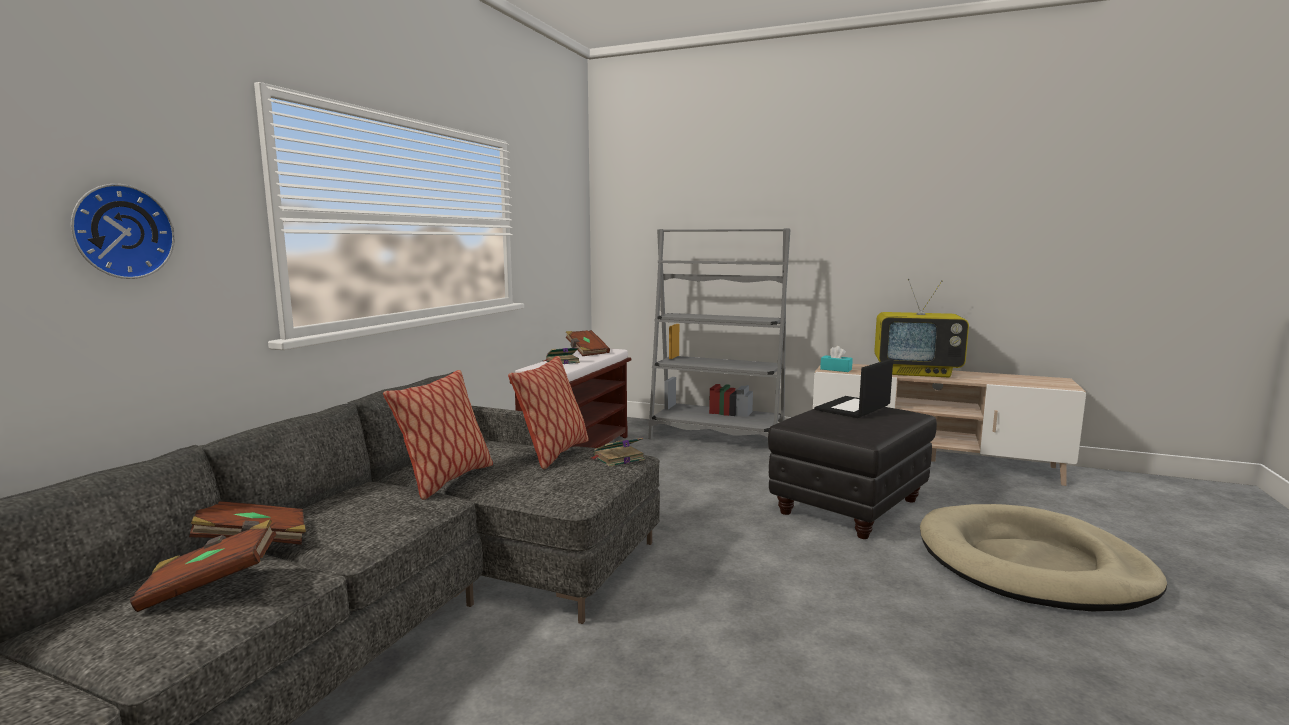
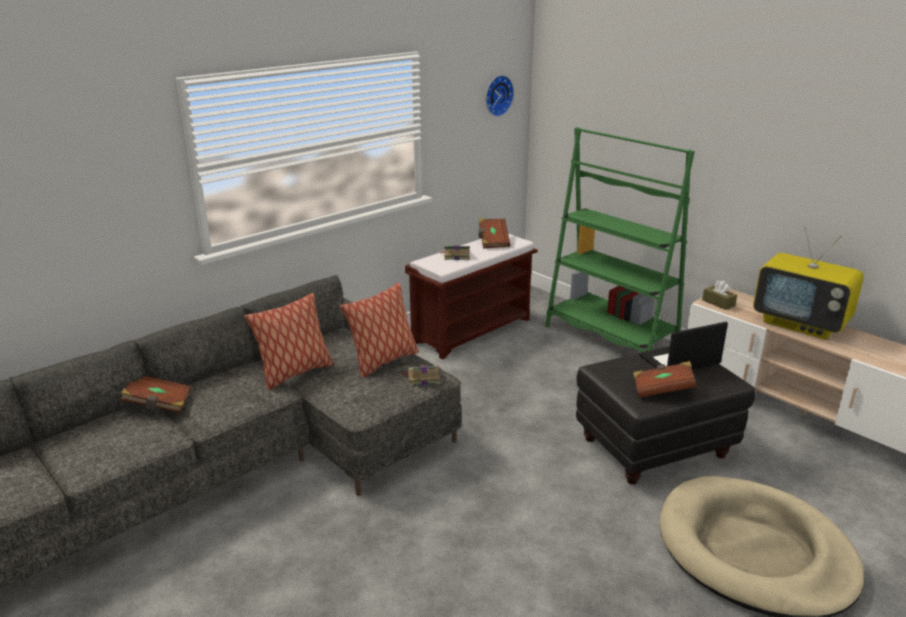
camera: 25 degrees right, 15 degrees up
(120, 232) = (92, 203): wall clock -> wall clock (497, 95)
(211, 585) = (124, 433): brown book -> brown book (662, 390)
(717, 437) = (610, 337): grey bookcase -> green bookcase
(836, 369) = (718, 303): turquoise tissue box -> brown tissue box

